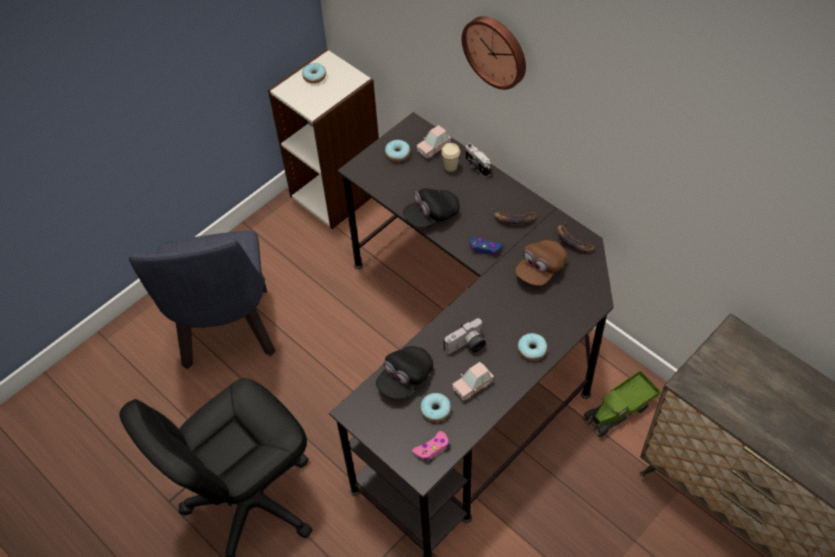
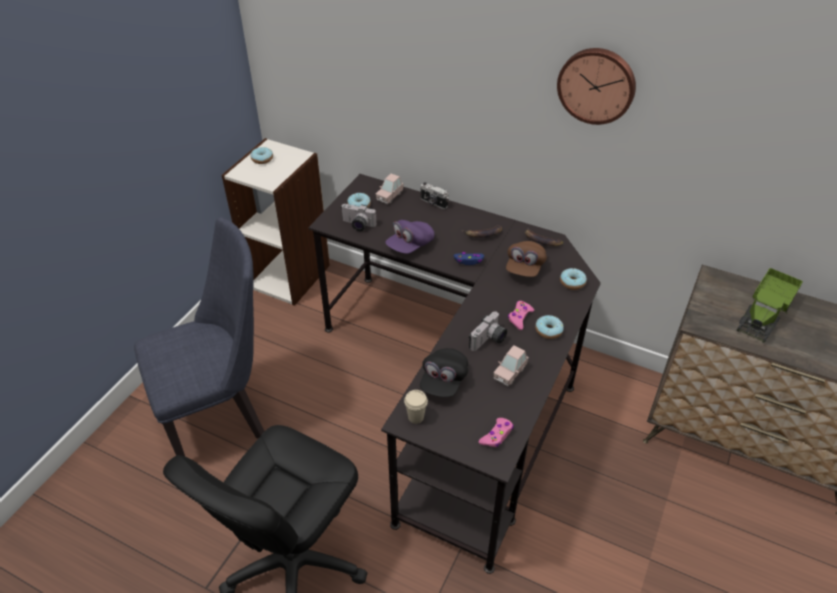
camera: 20 degrees left, 10 degrees down
(228, 336) = (222, 415): blue chair -> blue chair turned 90 degrees counterclockwise
(387, 179) = (357, 225): none -> camera
(431, 215) = (410, 245): black cap -> purple cap
(435, 410) = (484, 401): donut -> donut (572, 282)
(450, 167) = (410, 207): beige cup -> beige cup (416, 417)
(496, 51) = (446, 79): wall clock -> wall clock (597, 85)
(509, 327) = (519, 317): none -> pink game controller
(619, 410) = (603, 394): toy truck -> toy truck (764, 314)

